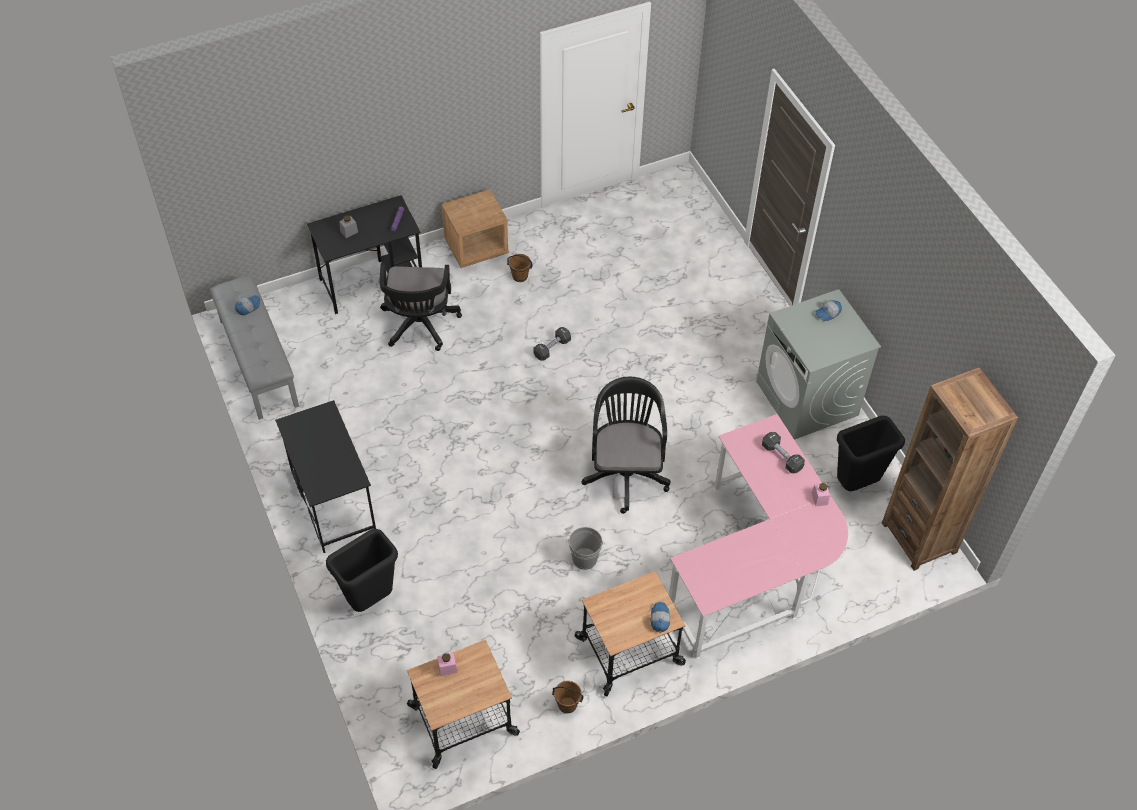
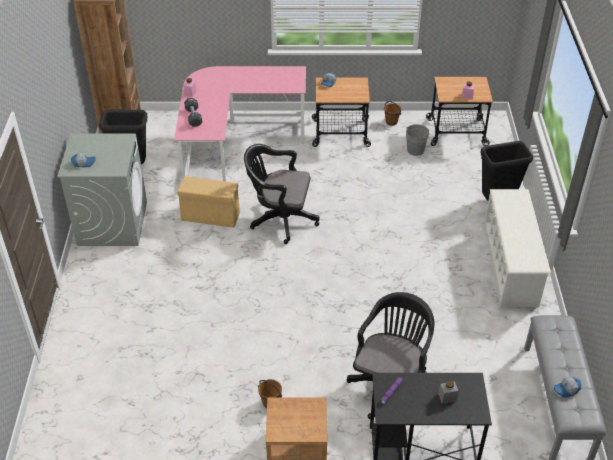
camera: 155 degrees left, 10 degrees down
(333, 501) = (510, 267): black desk -> white shoe rack
(552, 348) = (280, 324): black dumbbell -> none
(584, 558) = (340, 181): grey bucket -> grey bucket (415, 150)
(626, 472) = (280, 219): black office chair -> black office chair turned 75 degrees clockwise
(708, 446) = (209, 216): none -> beige storage box

